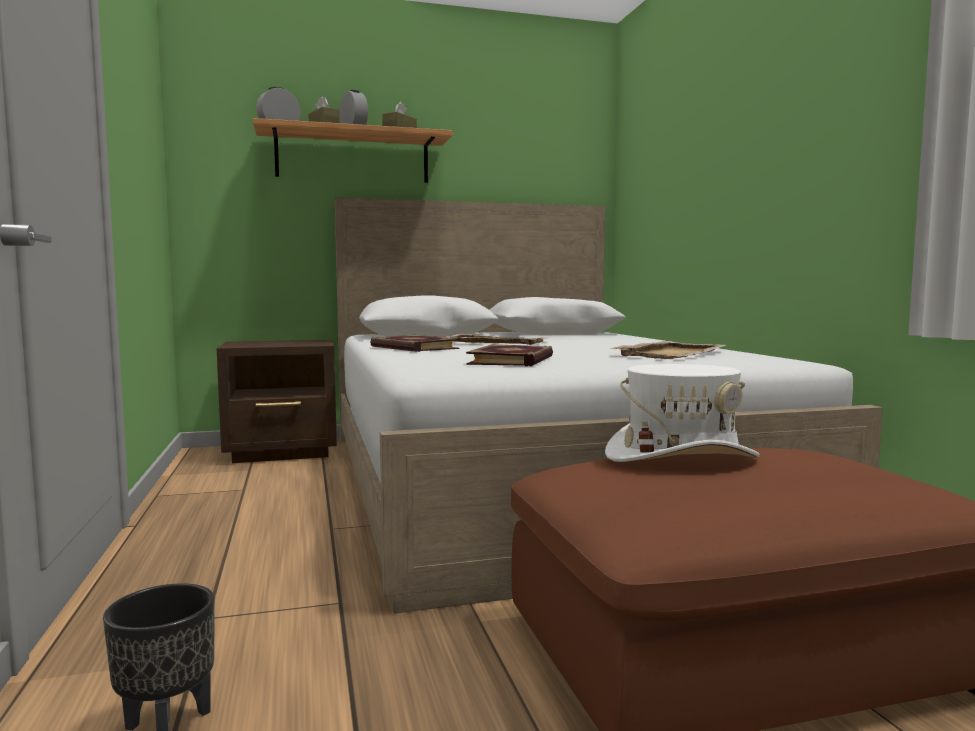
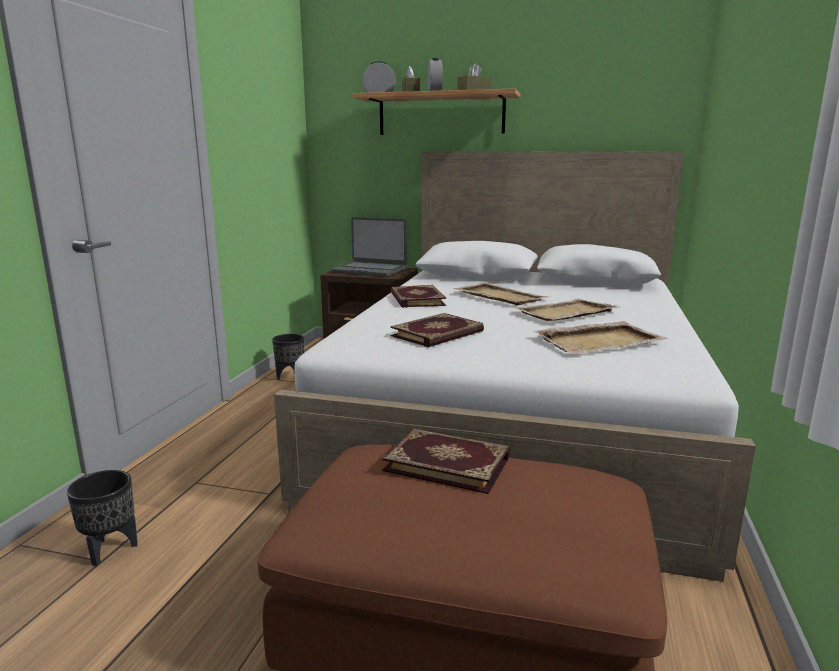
camera: 30 degrees right, 10 degrees up
(200, 489) = (291, 378): none -> black planter
(276, 343) = (369, 270): none -> laptop
(588, 345) = (565, 313): none -> beige tray
(680, 456) = (448, 463): white hat -> book

